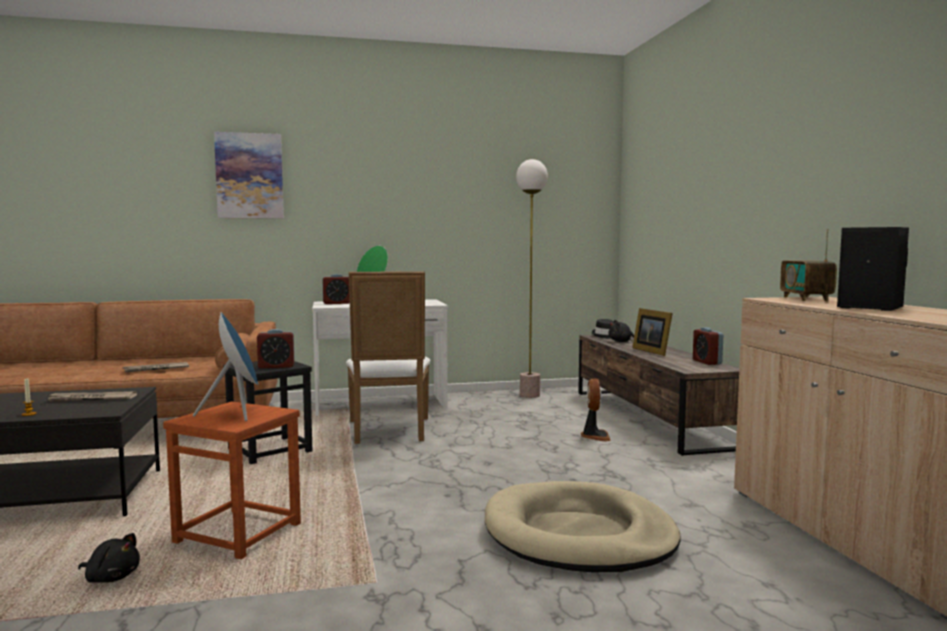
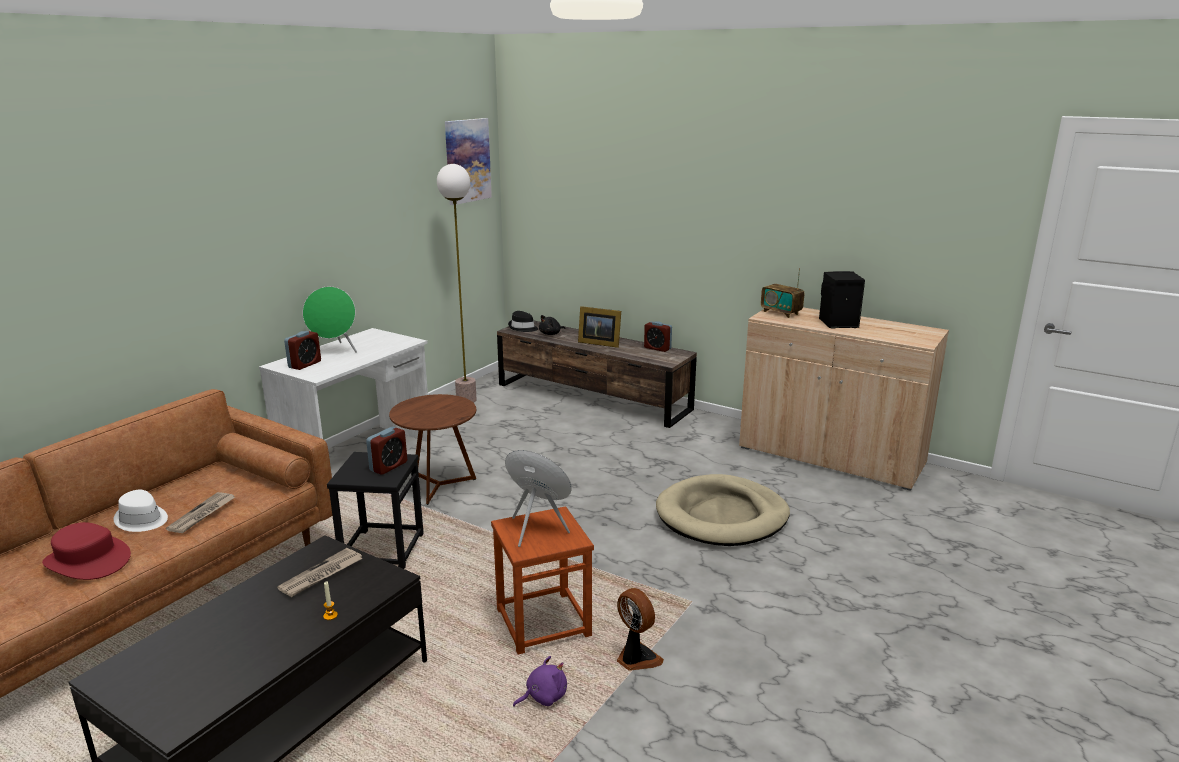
camera: 45 degrees left, 15 degrees up
(67, 370) = (87, 561): none -> red hat
(111, 577) = (543, 696): black plush toy -> purple plush toy
(132, 364) = (142, 520): none -> white hat
(249, 176) = (160, 226): picture -> picture (467, 161)
(389, 432) = (438, 486): white chair -> brown side table
(594, 436) = (593, 430): fan -> fan (636, 658)

